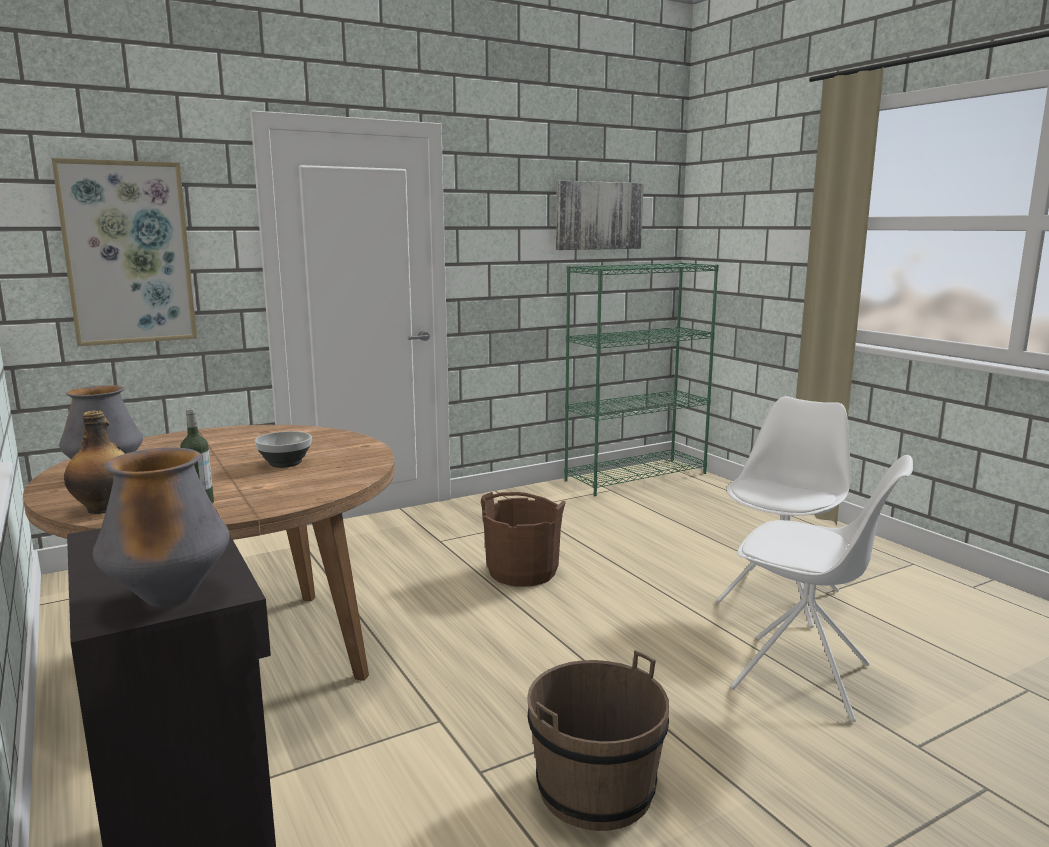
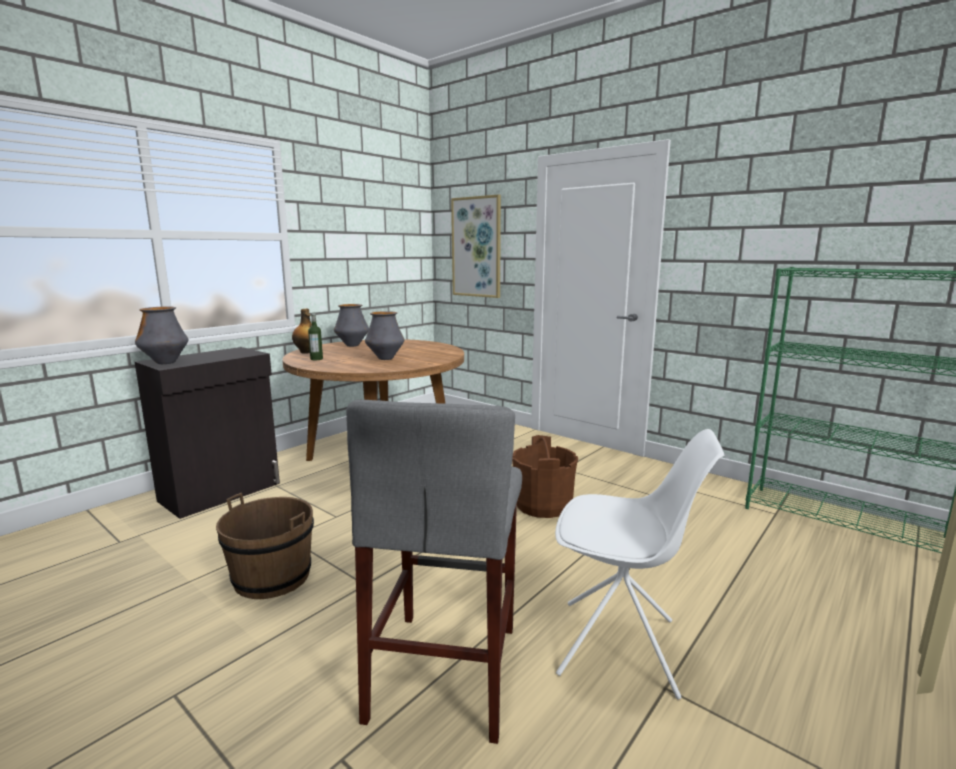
camera: 70 degrees right, 0 degrees up
(286, 463) = (385, 358): bowl -> vase
(598, 216) = (856, 211): picture -> none
(804, 678) = (446, 671): white chair -> grey stool

